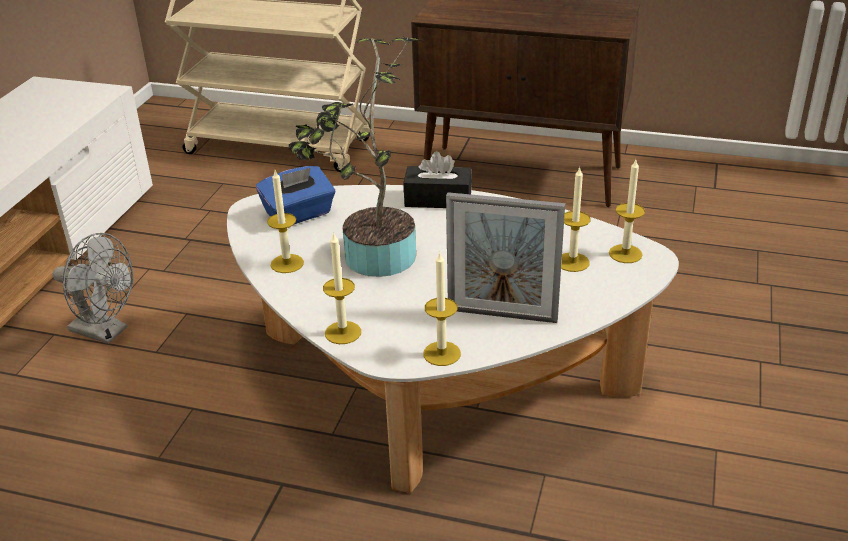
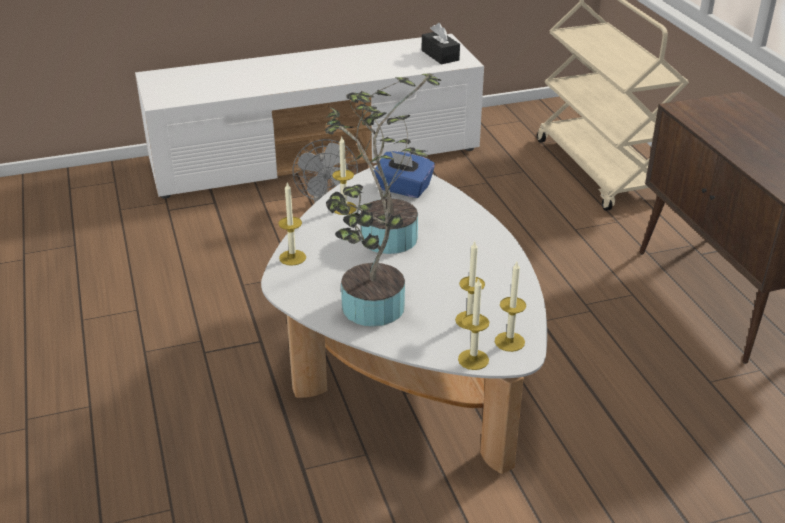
camera: 55 degrees right, 0 degrees up
(438, 199) = (486, 232): black tissue box -> black tissue box (440, 55)
(442, 353) = (305, 303): candle -> candle (473, 359)
(502, 315) = (371, 311): picture frame -> potted plant

